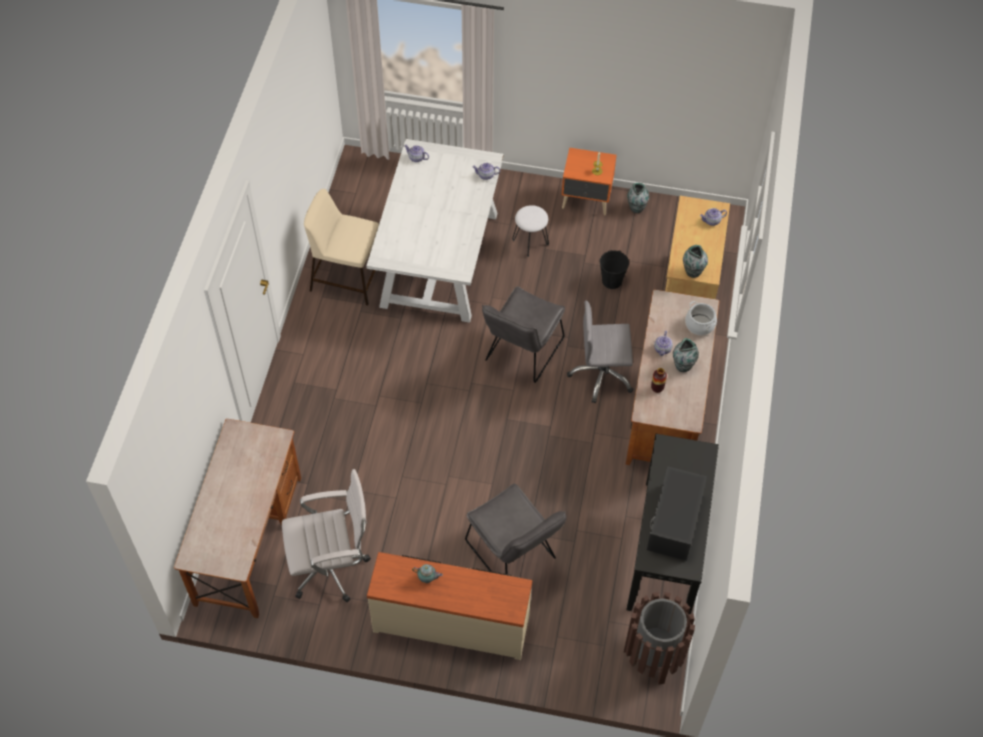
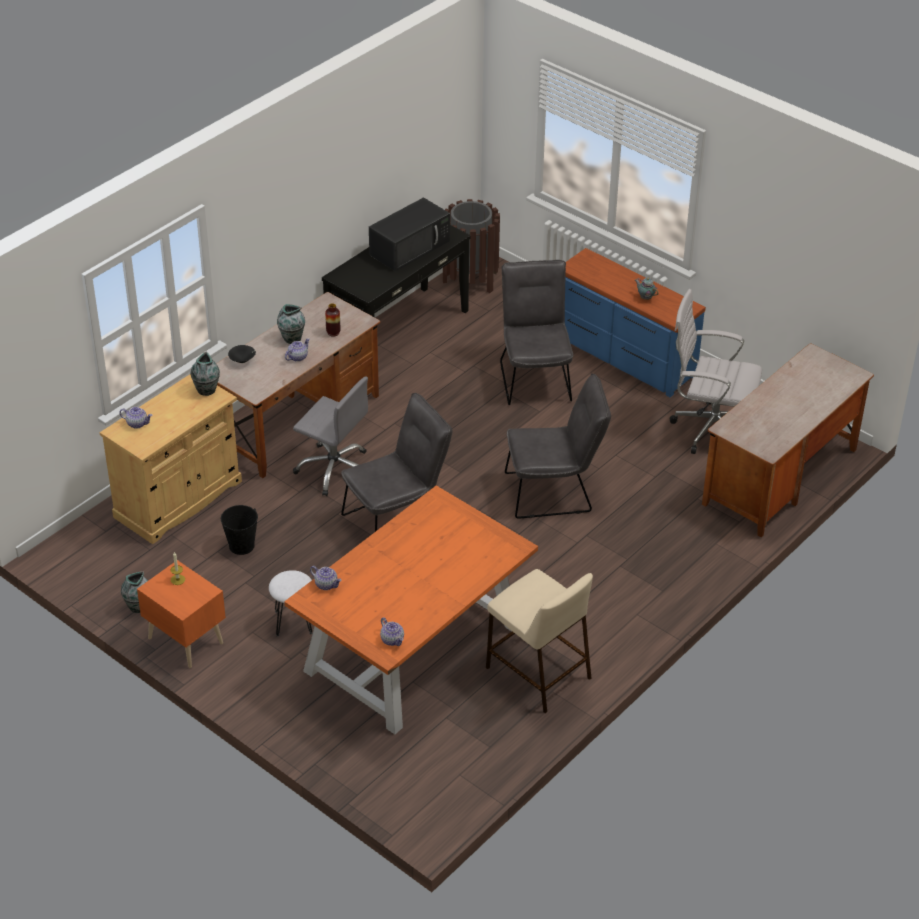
camera: 150 degrees left, 15 degrees down
(422, 435) = (555, 492): none -> grey chair
(439, 260) = (413, 648): white dining table -> orange dining table
(451, 622) = (623, 356): beige dresser -> blue dresser
(699, 325) = (243, 361): cooking pot -> black bowl

